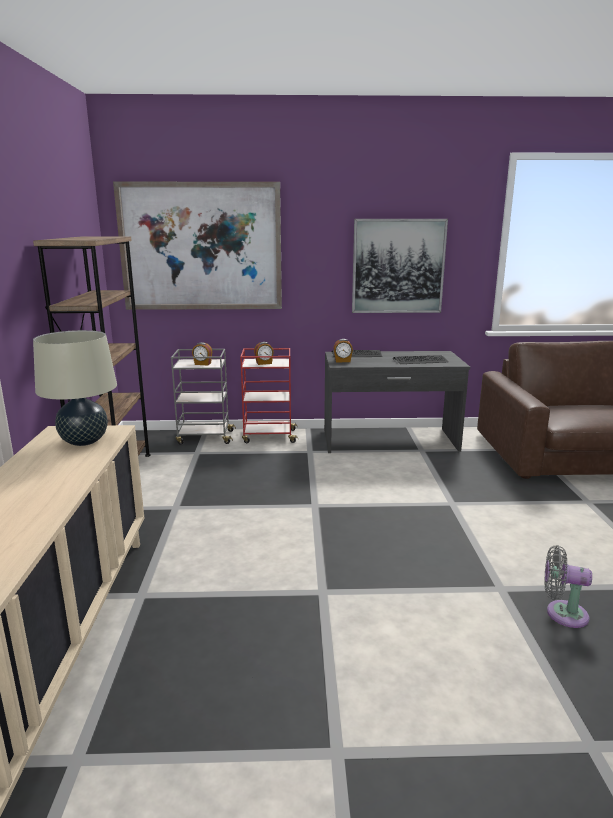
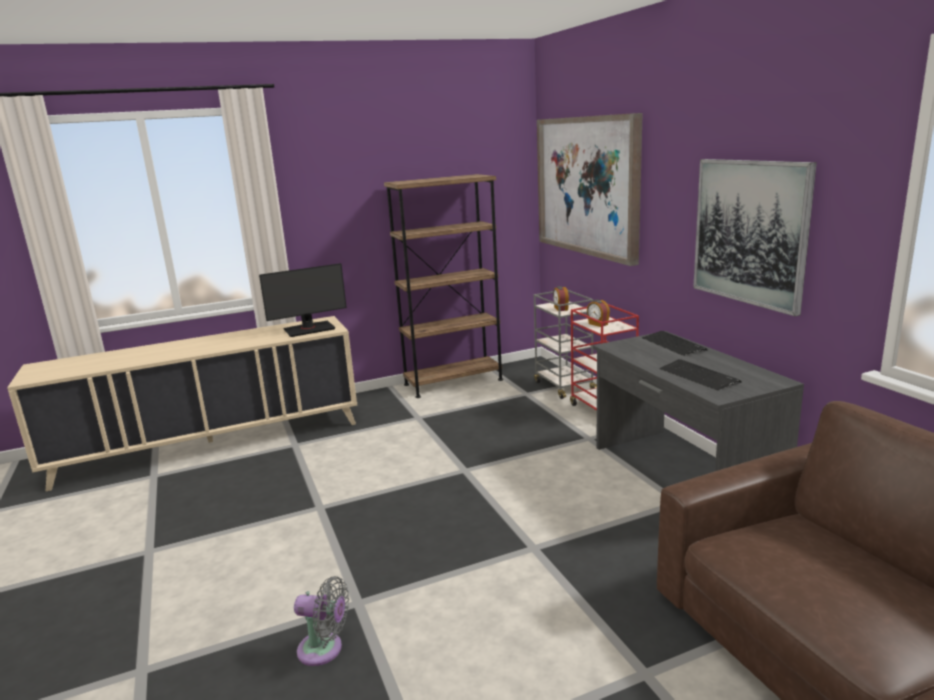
camera: 70 degrees right, 0 degrees up
(84, 441) = (309, 329): beige table lamp -> monitor
(342, 361) = (630, 344): alarm clock -> none
(562, 613) = (324, 649): grey fan -> grey fan turned 105 degrees clockwise

